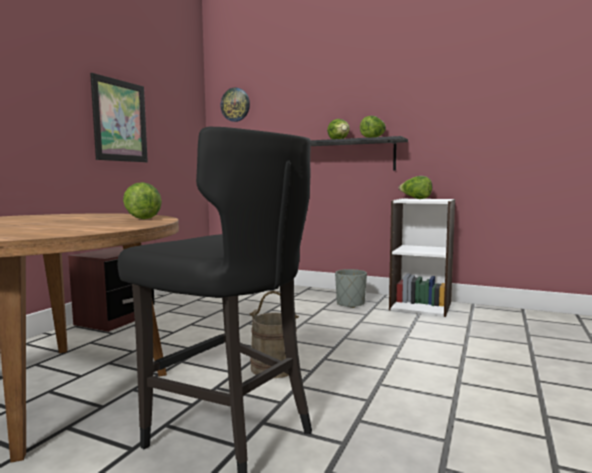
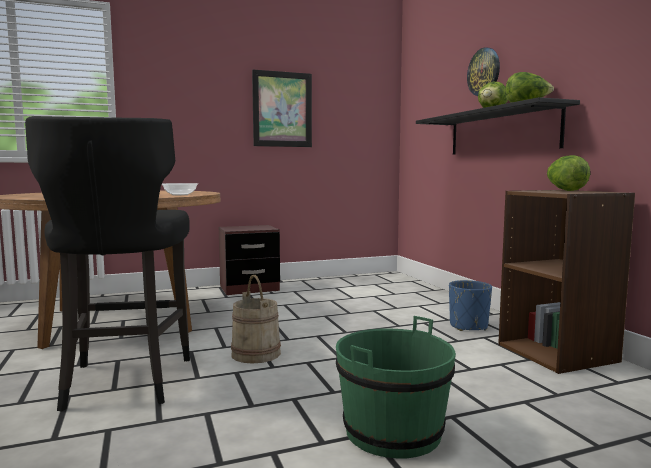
camera: 45 degrees right, 0 degrees up
(142, 218) = (180, 195): lettuce -> bowl
(235, 104) = (420, 78): wall clock -> wall clock (484, 72)
(350, 304) = (468, 326): grey planter -> blue planter
(421, 306) = (558, 353): white bookcase -> brown bookcase
(464, 375) = (393, 432): none -> green bucket

